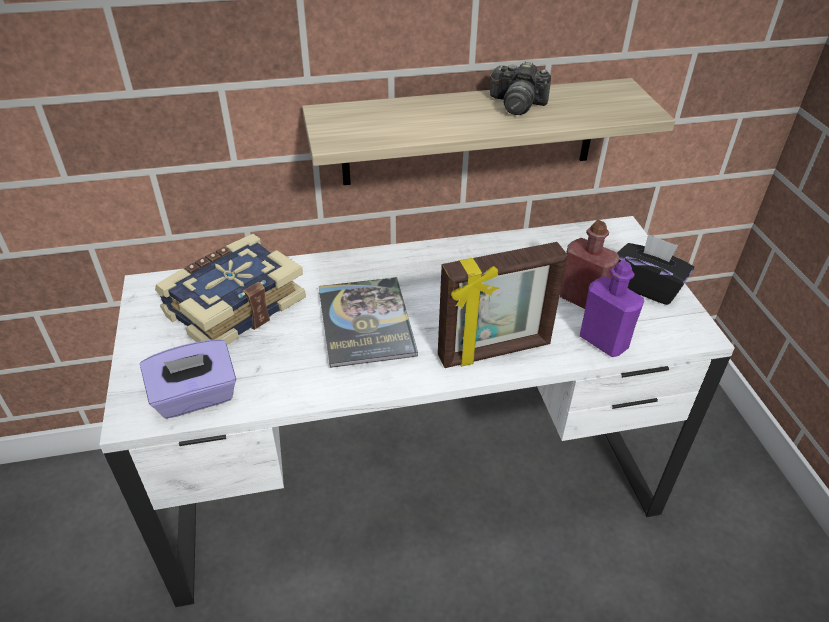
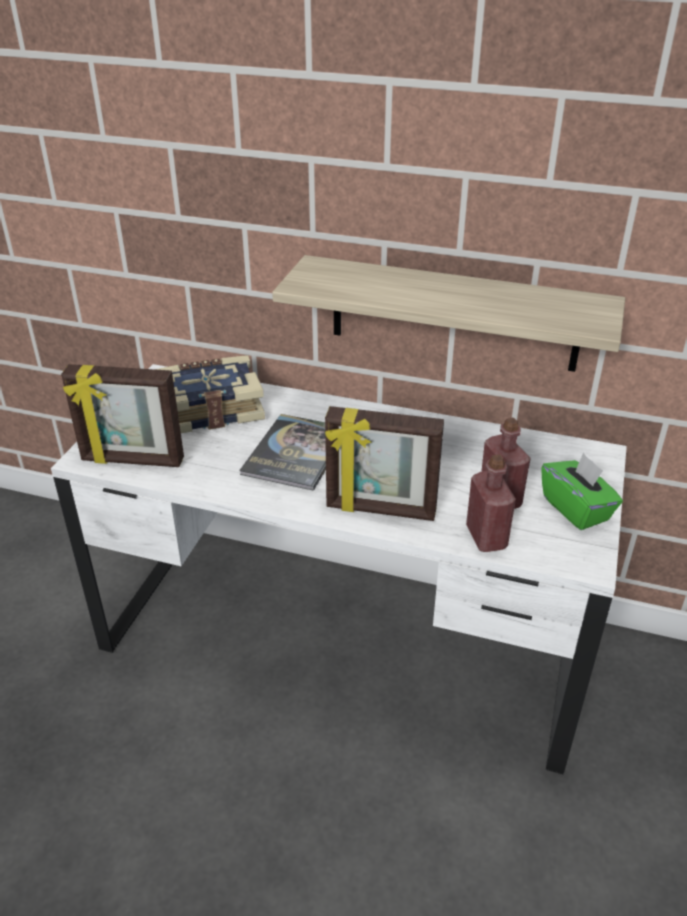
camera: 30 degrees right, 5 degrees down
(196, 397) = (132, 461): purple tissue box -> picture frame
(517, 105) = (482, 294): camera -> none
(603, 342) = (486, 537): purple bottle -> red bottle
(647, 286) = (576, 509): black tissue box -> green tissue box

